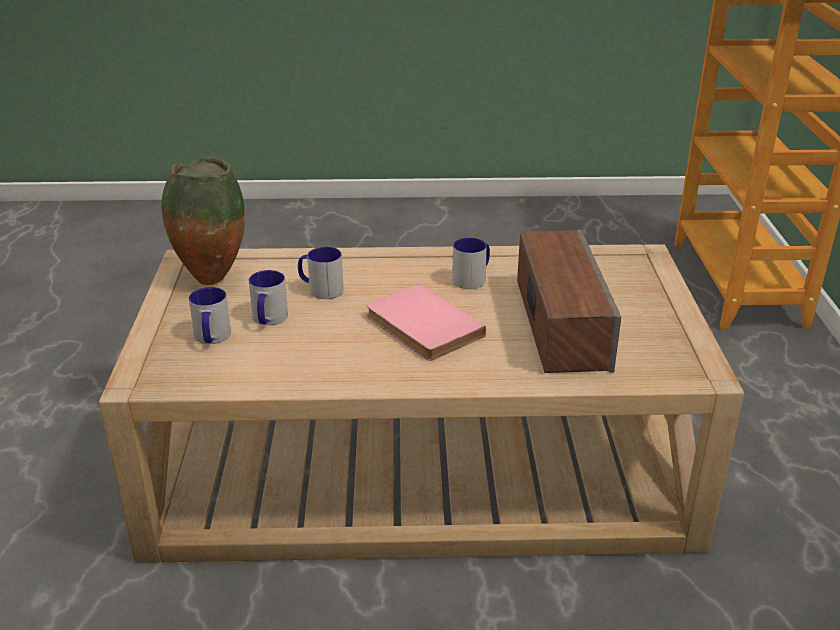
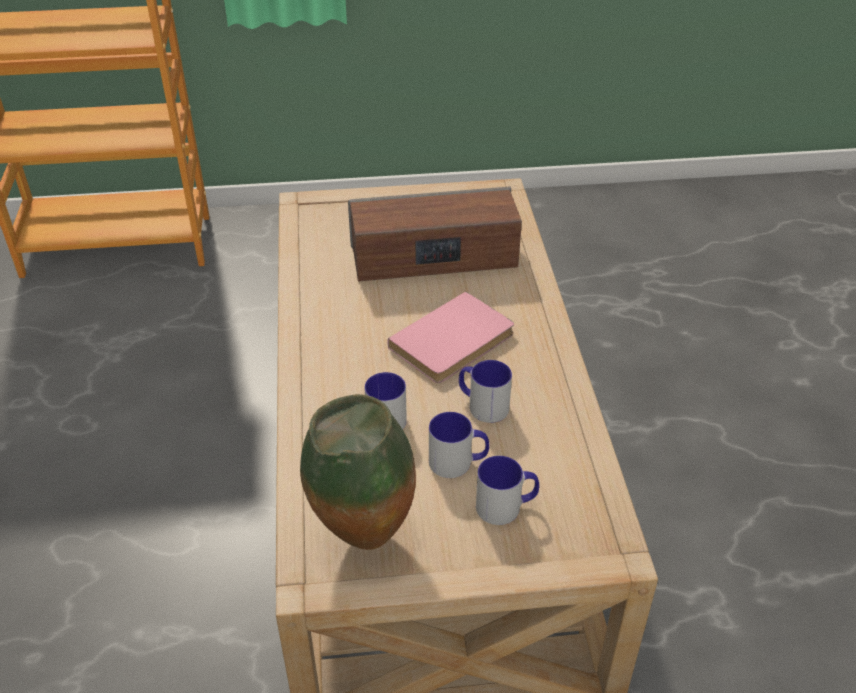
camera: 95 degrees left, 10 degrees up
(473, 278) = (351, 311): mug -> mug (482, 405)

